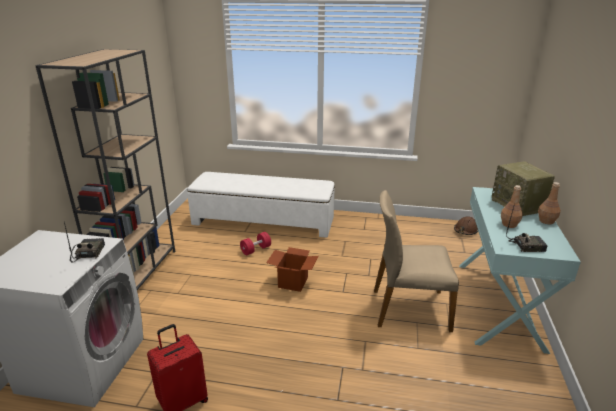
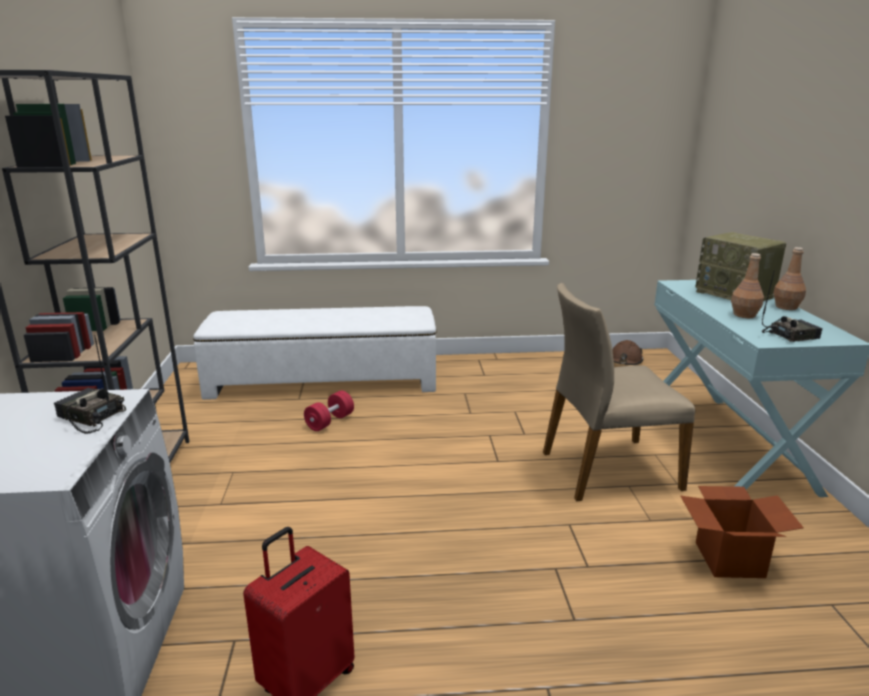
camera: 15 degrees left, 5 degrees down
(88, 253) = (90, 417): radio -> radio turned 45 degrees counterclockwise
(293, 282) = (413, 459): cardboard box -> cardboard box (729, 560)

